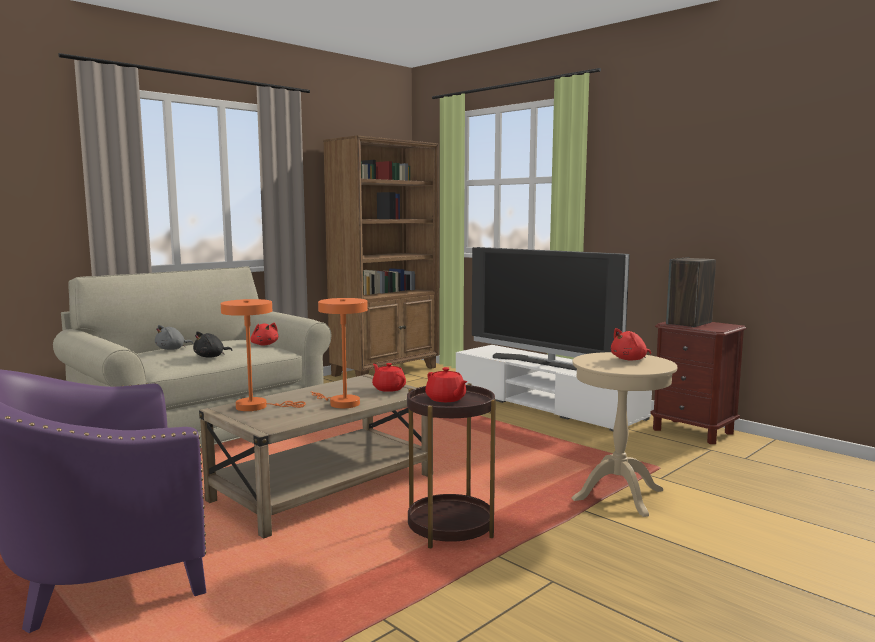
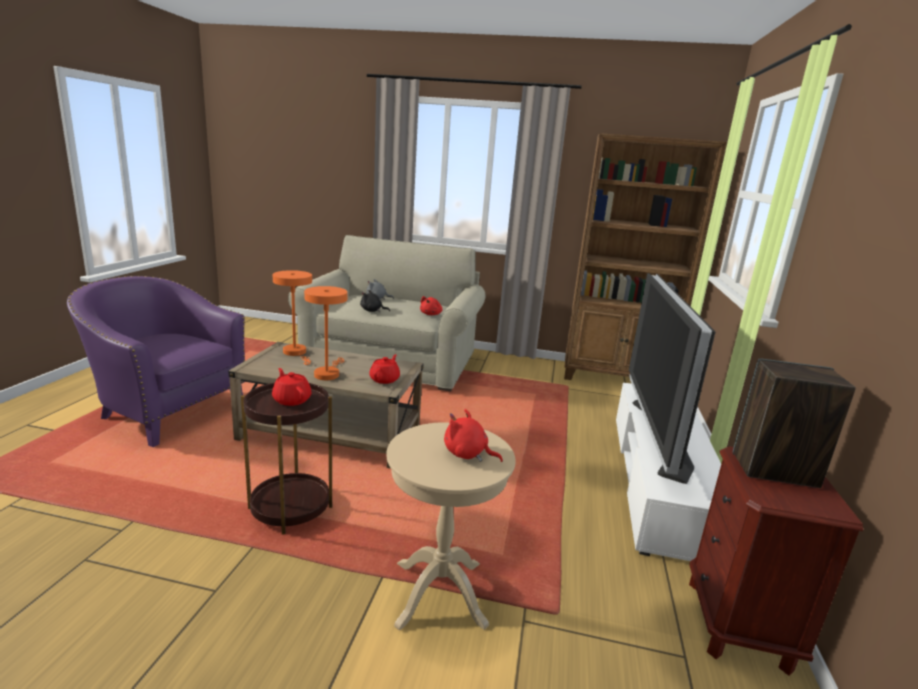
camera: 55 degrees right, 10 degrees up
(446, 399) = (291, 400): red teapot -> red teapot turned 120 degrees clockwise

